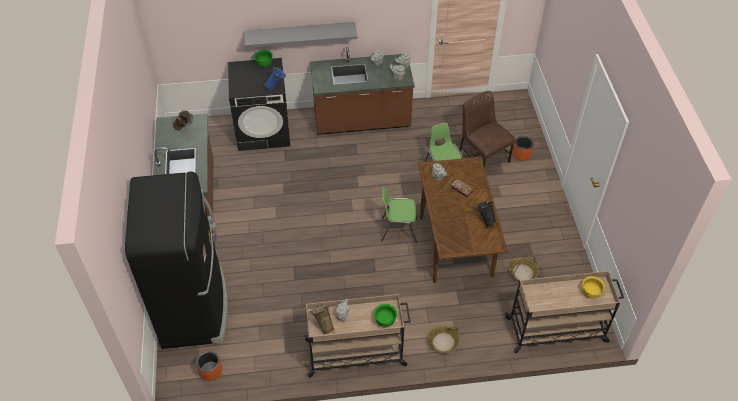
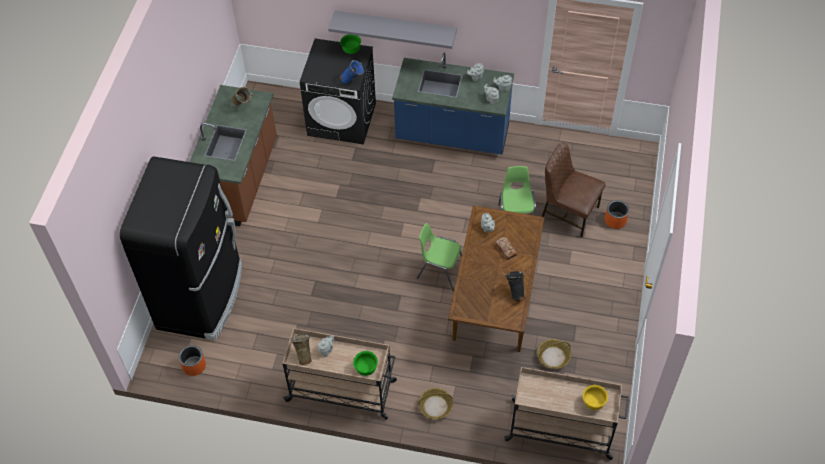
camera: 20 degrees right, 5 degrees up
(362, 121) = (452, 134): brown counter -> blue counter
(482, 157) = (568, 212): brown chair -> brown chair turned 45 degrees counterclockwise

